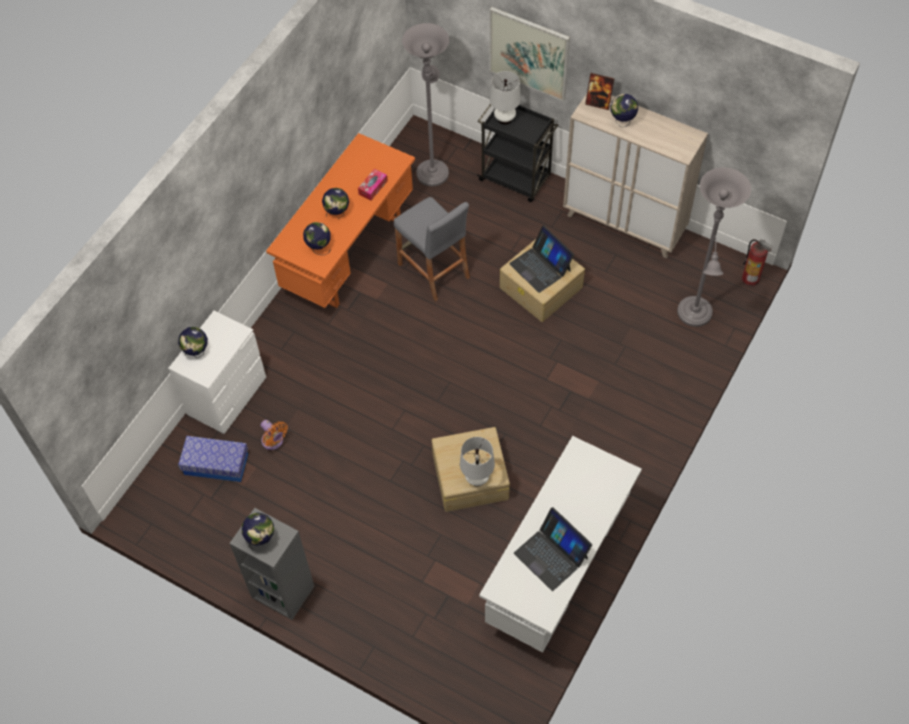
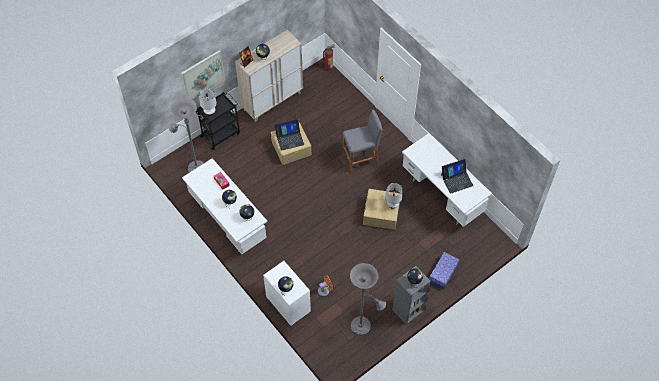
camera: 70 degrees left, 0 degrees up
(216, 464) = (326, 320): storage box -> storage box (443, 273)
(349, 253) = (227, 222): orange desk -> white desk
(433, 271) = (258, 189): grey stool -> grey stool (361, 159)
(695, 316) = (337, 95): grey floor lamp -> grey floor lamp (363, 327)

